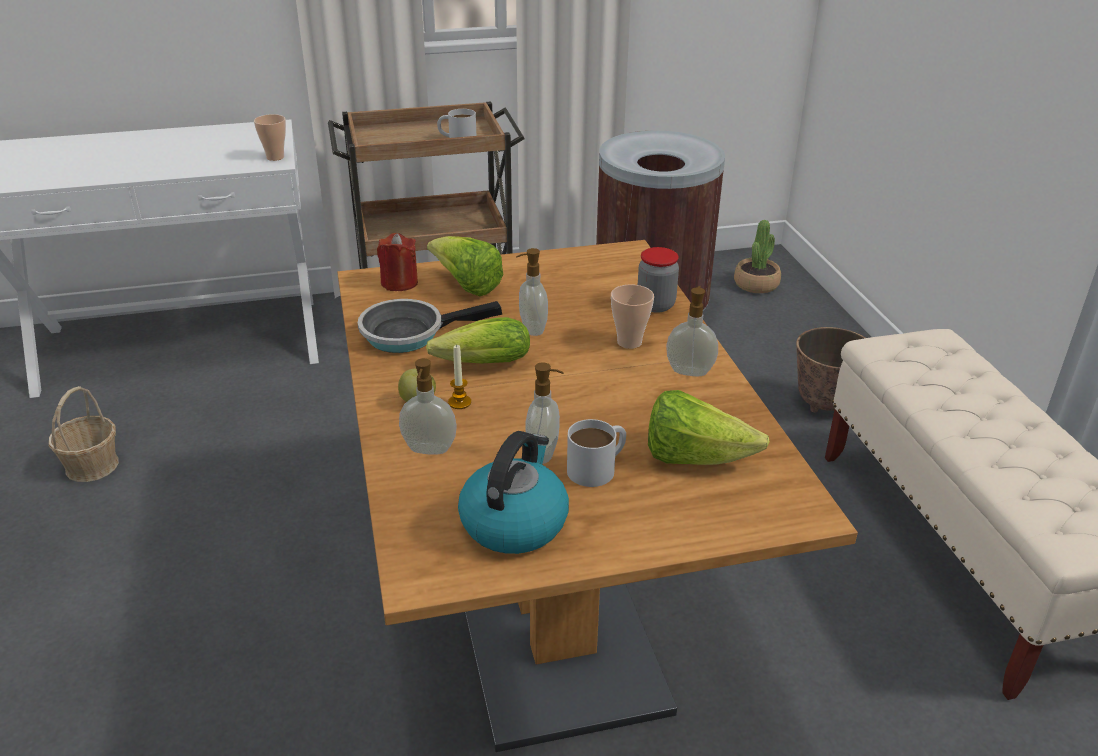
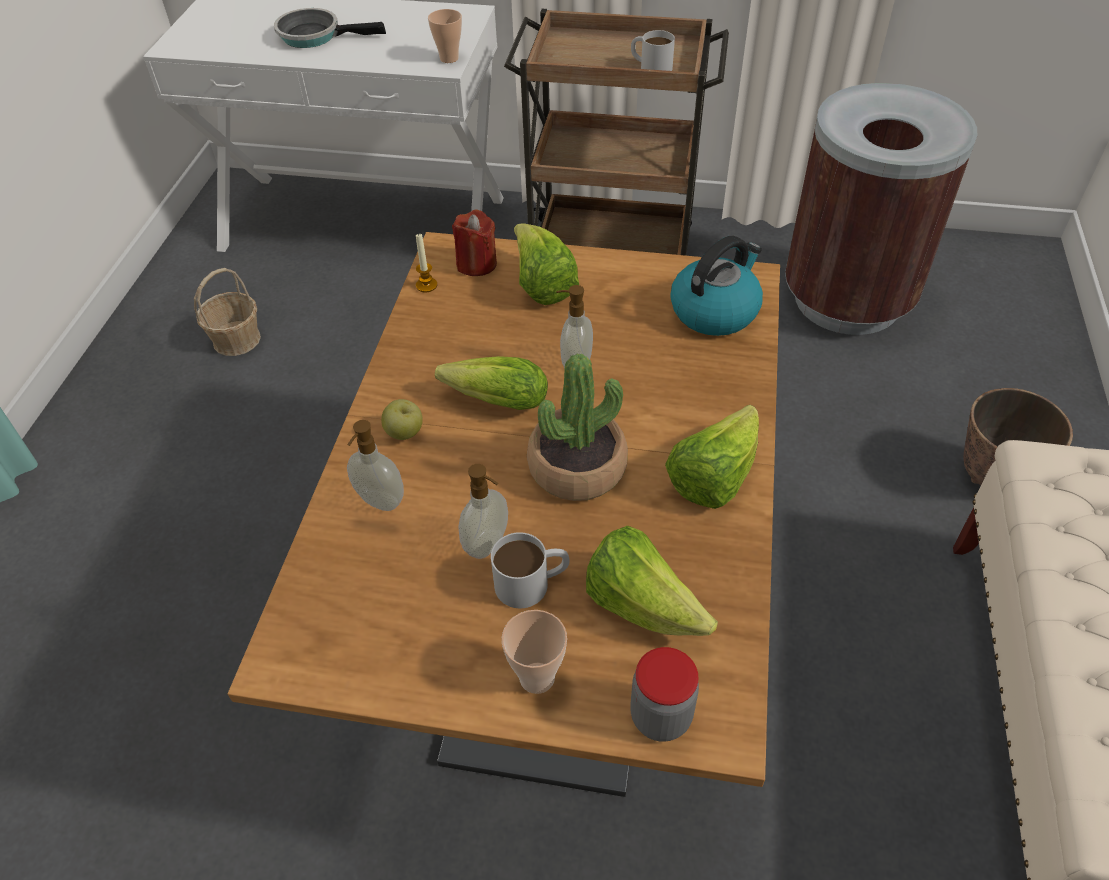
camera: 25 degrees right, 15 degrees up
(409, 333) = (447, 337): frying pan -> frying pan (315, 35)
(459, 402) = (444, 447): candle -> candle (426, 285)
(514, 522) = (407, 625): kettle -> kettle (715, 310)
(629, 342) = (669, 415): cup -> cup (537, 677)
(655, 305) = (732, 368): jar -> jar (660, 716)
(690, 371) = (713, 477): soap dispenser -> lettuce
(756, 284) = (997, 289): potted plant -> potted plant (577, 467)

